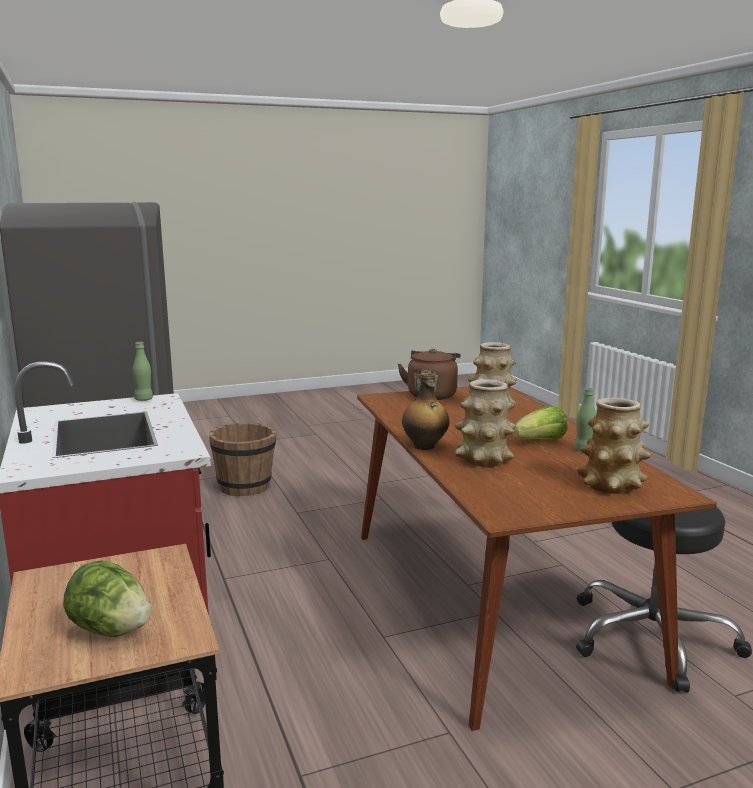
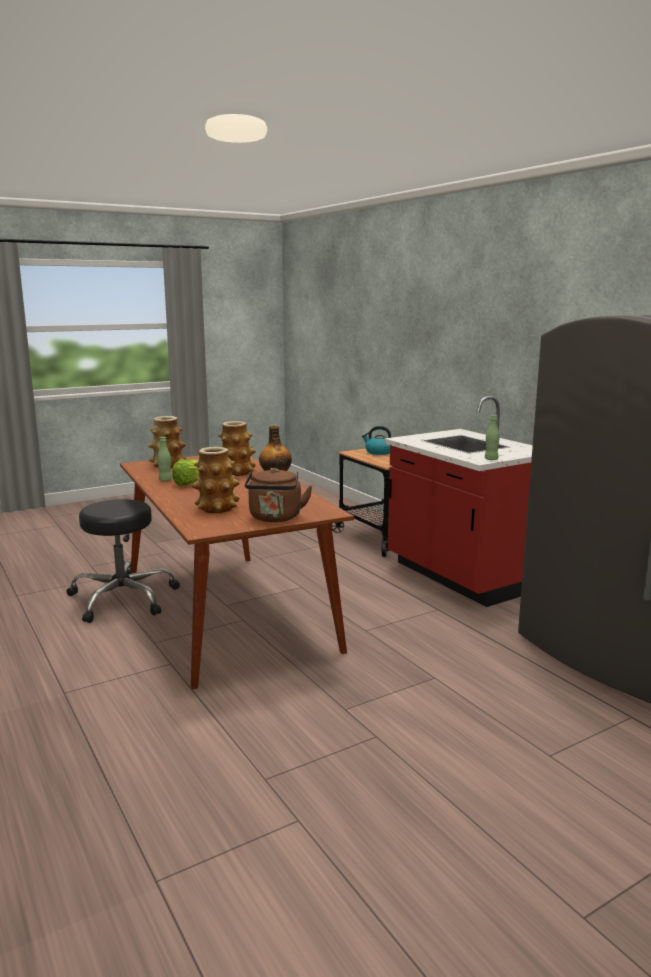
camera: 170 degrees right, 0 degrees up
(110, 630) = (378, 452): lettuce -> kettle
(245, 486) = (539, 713): brown bucket -> none

